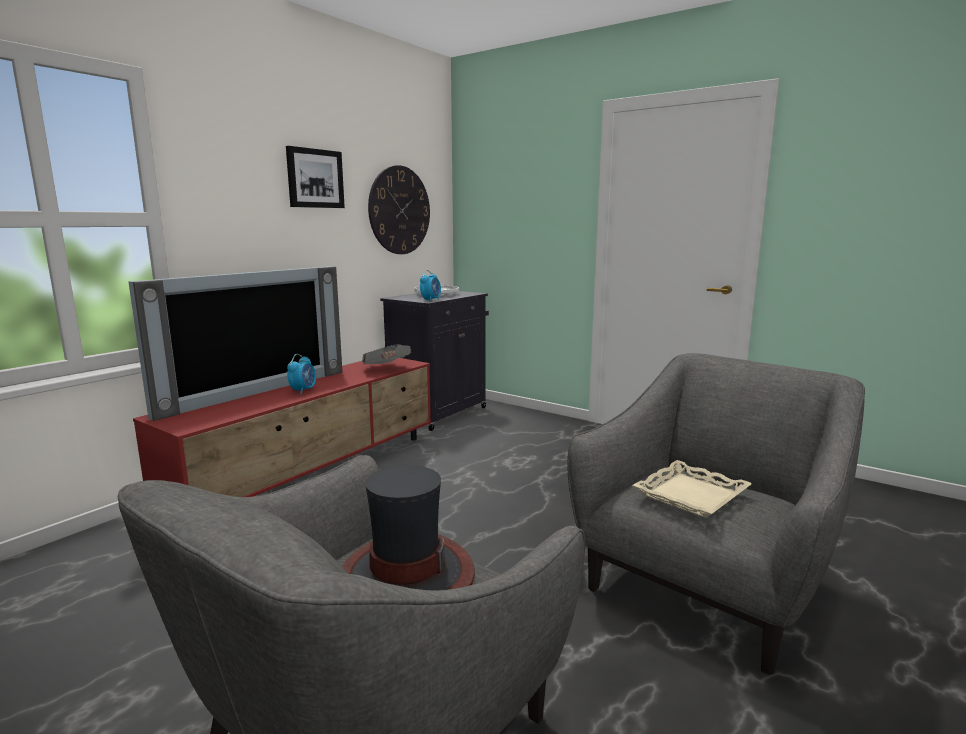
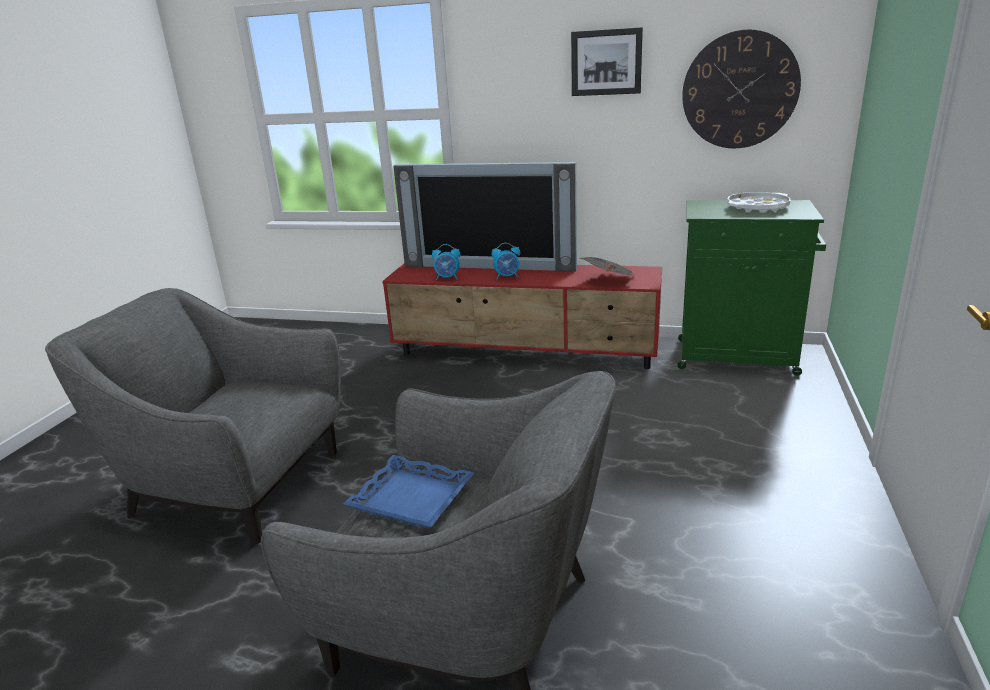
camera: 70 degrees right, 10 degrees up
(406, 575) = (241, 403): hat -> none
(431, 300) = (706, 215): alarm clock -> alarm clock (447, 278)
(439, 413) = (738, 357): black cabinet -> green cabinet
(690, 495) = (412, 498): beige tray -> blue tray

